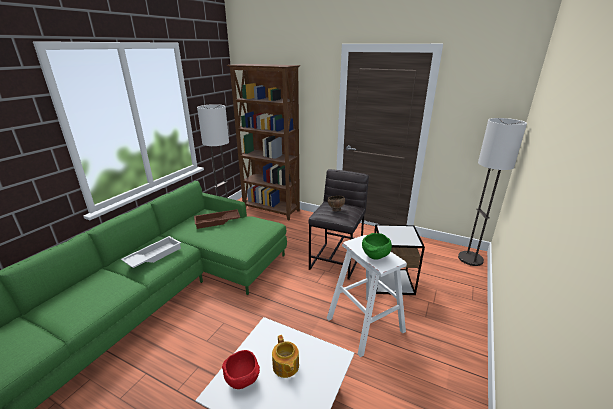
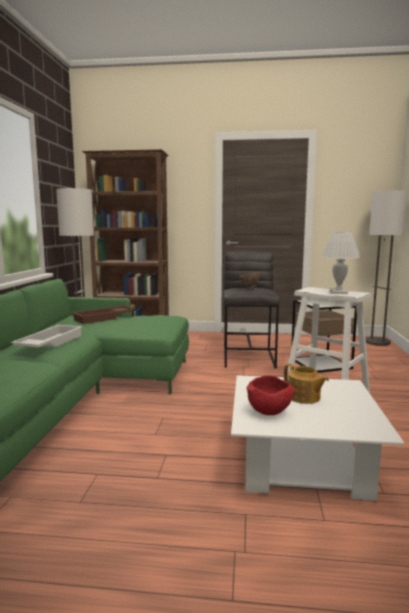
camera: 20 degrees left, 15 degrees down
(375, 256) = (339, 293): green bowl -> white table lamp

